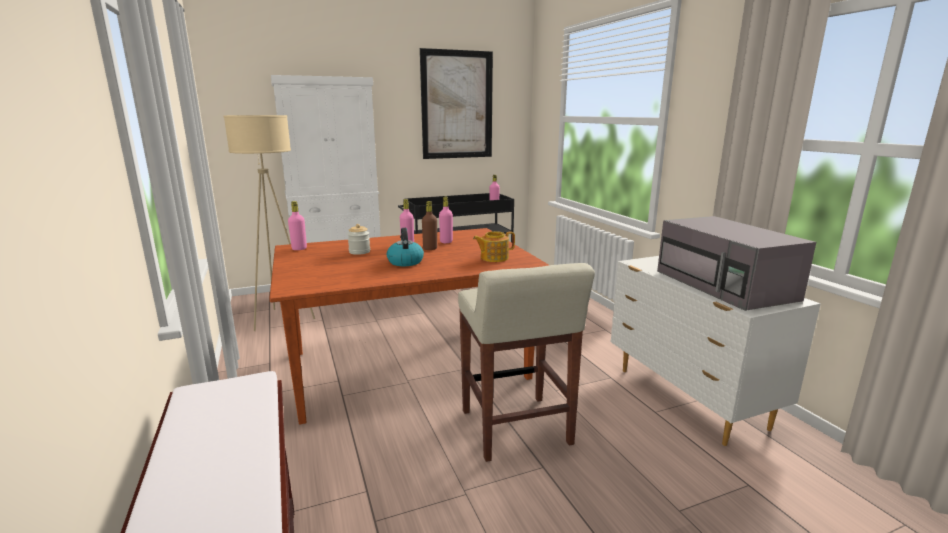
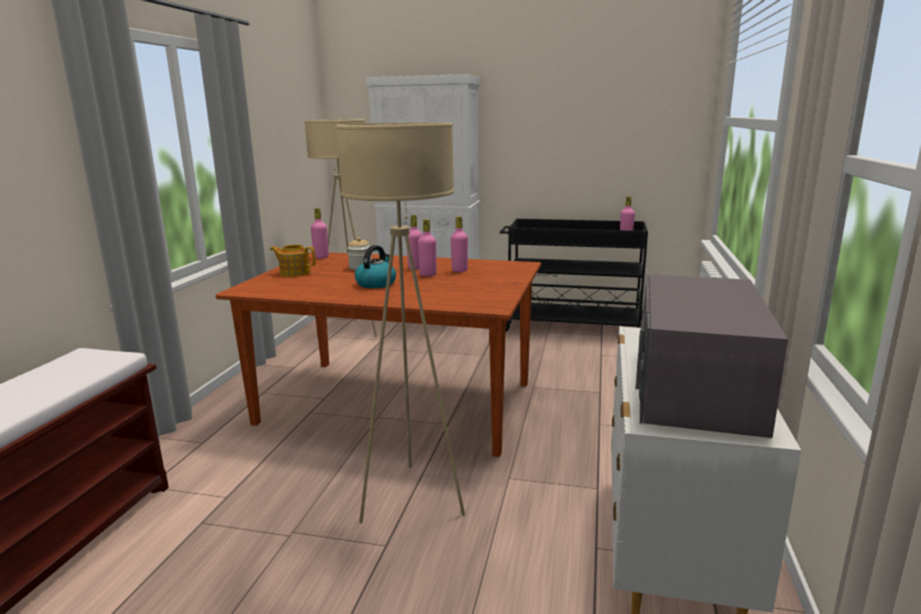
camera: 35 degrees right, 0 degrees up
(430, 248) = (428, 275): brown bottle -> pink bottle
(457, 105) = (597, 104): picture -> none
(493, 258) = (466, 295): teapot -> teapot (294, 272)
(515, 428) = (412, 499): beige stool -> beige floor lamp

